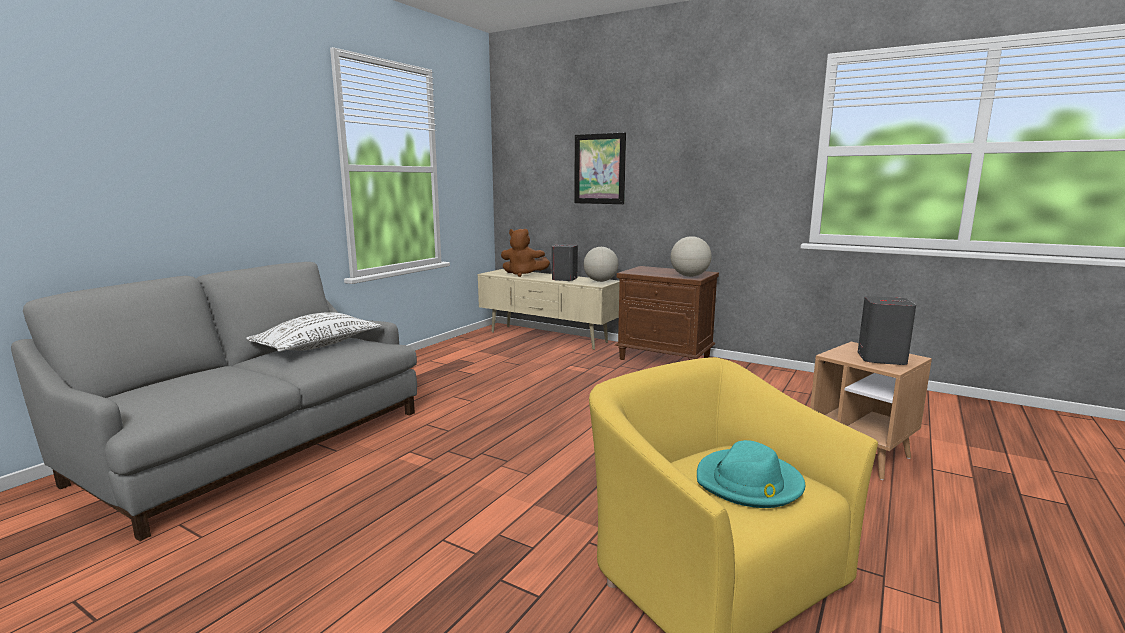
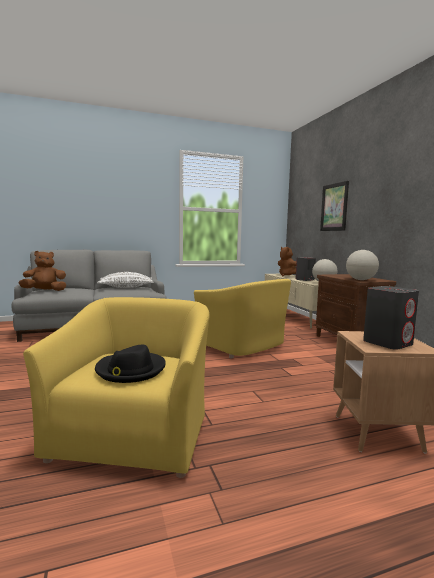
camera: 40 degrees right, 5 degrees down
(164, 398) = (45, 291): none -> brown plush toy
(572, 401) = (242, 346): none -> yellow armchair
(749, 483) = (130, 370): turquoise hat -> black hat

